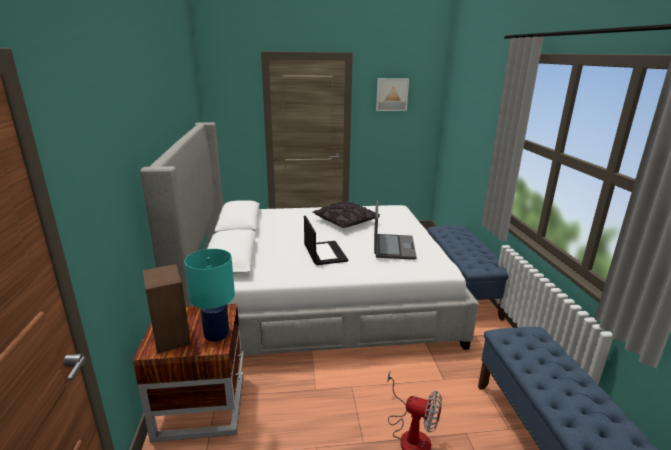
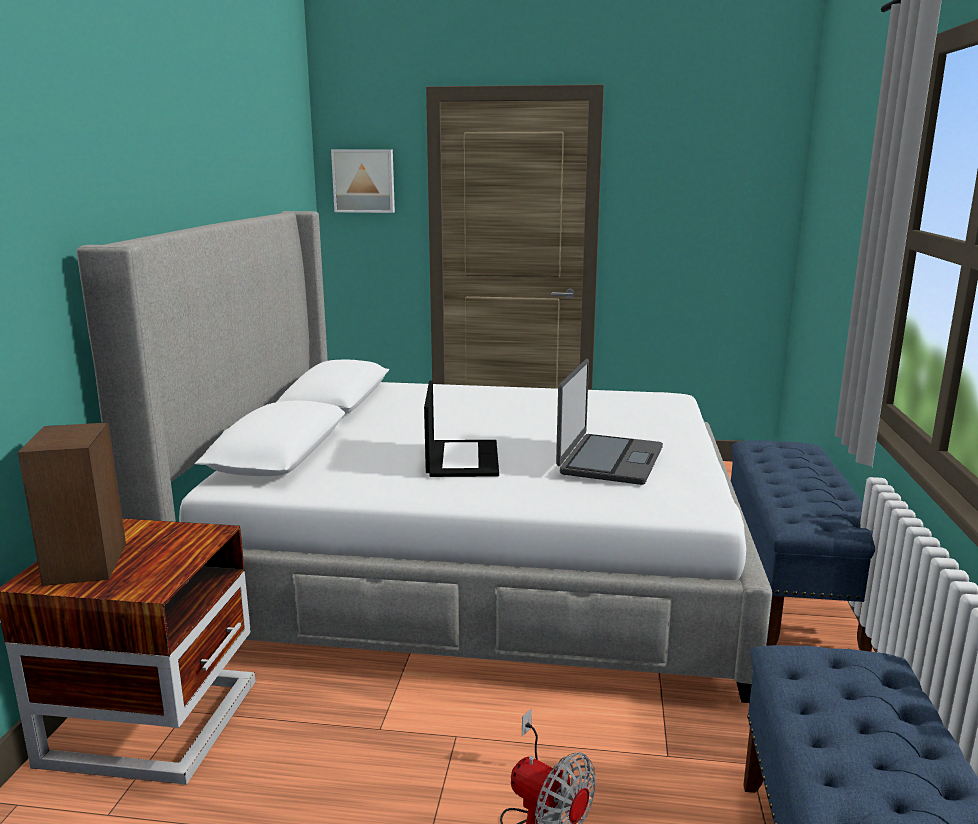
camera: 15 degrees right, 5 degrees down
(217, 336) = (164, 573): turquoise table lamp -> none
(345, 221) = (543, 412): black pillow -> none
(391, 94) = (686, 169): picture -> picture (364, 181)

